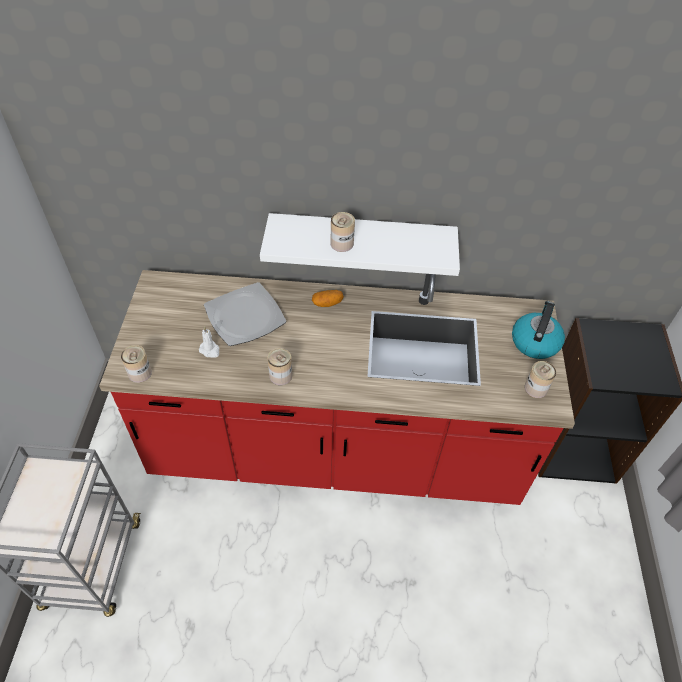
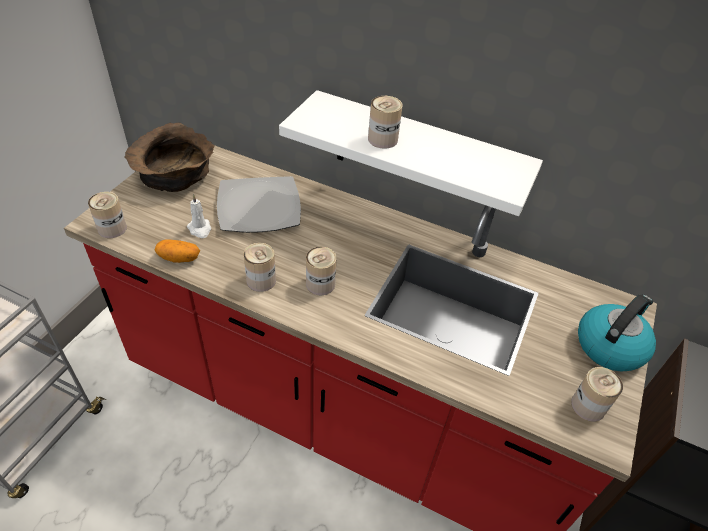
camera: 20 degrees right, 5 degrees down
(161, 311) = (175, 176): none -> brown bowl
(325, 363) = (320, 284): none -> can
(327, 303) = (360, 221): potato -> potato (179, 258)

